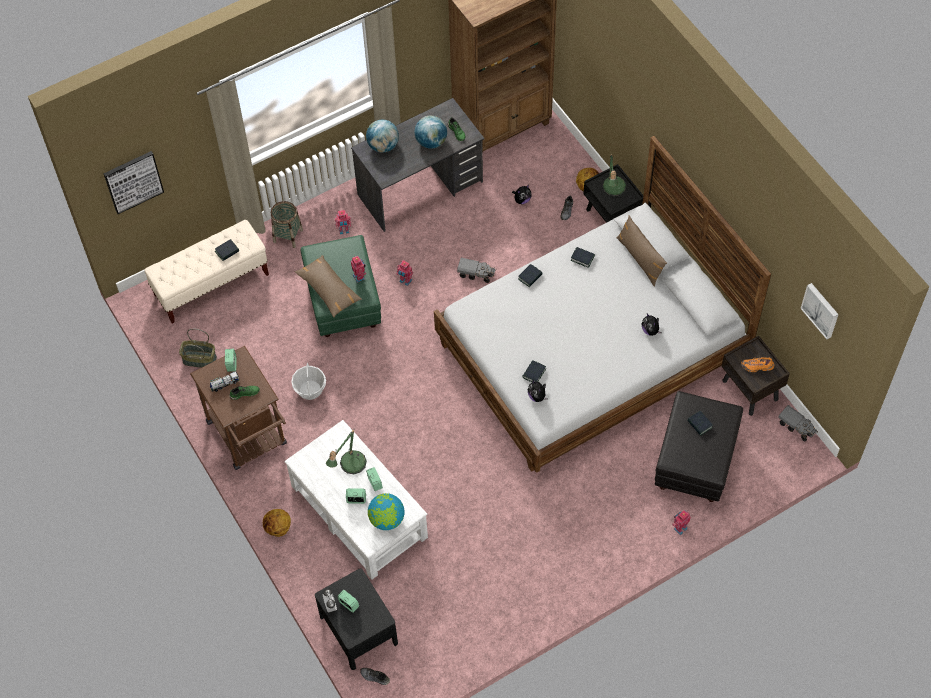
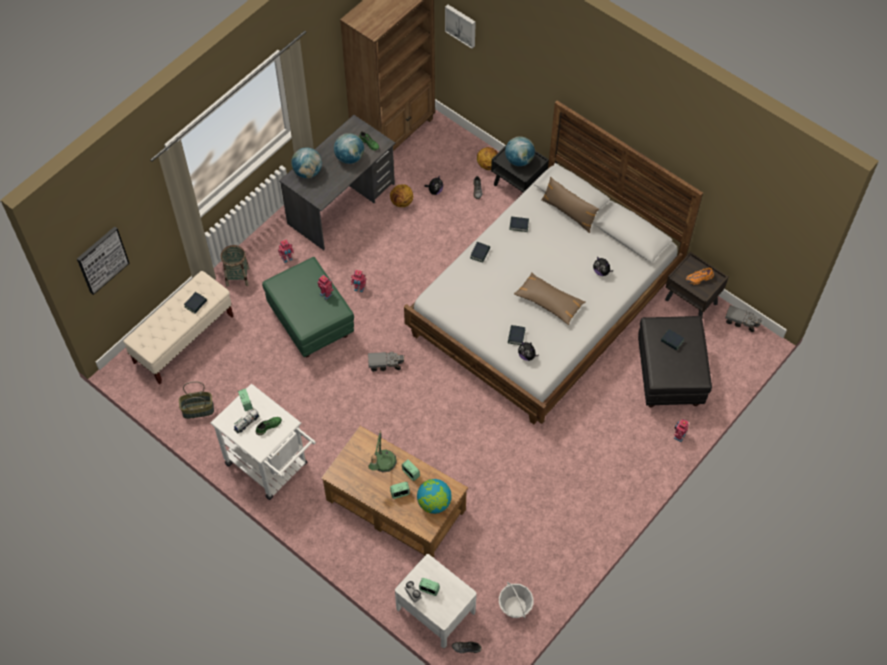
camera: 20 degrees left, 0 degrees up
(250, 438) = (271, 467): brown cart -> white cart
(278, 528) = (328, 541): basketball -> basketball (402, 202)
(310, 390) = (310, 408): basket -> basket (515, 606)
(328, 289) = (303, 313): brown pillow -> brown pillow (549, 302)
(358, 630) = (435, 610): black nightstand -> white nightstand
(359, 511) = (395, 503): white coffee table -> brown coffee table
(476, 274) = (419, 265): toy truck -> toy truck (385, 364)
(613, 190) = (519, 160): table lamp -> globe
(821, 310) = (761, 211): picture -> picture (461, 25)

